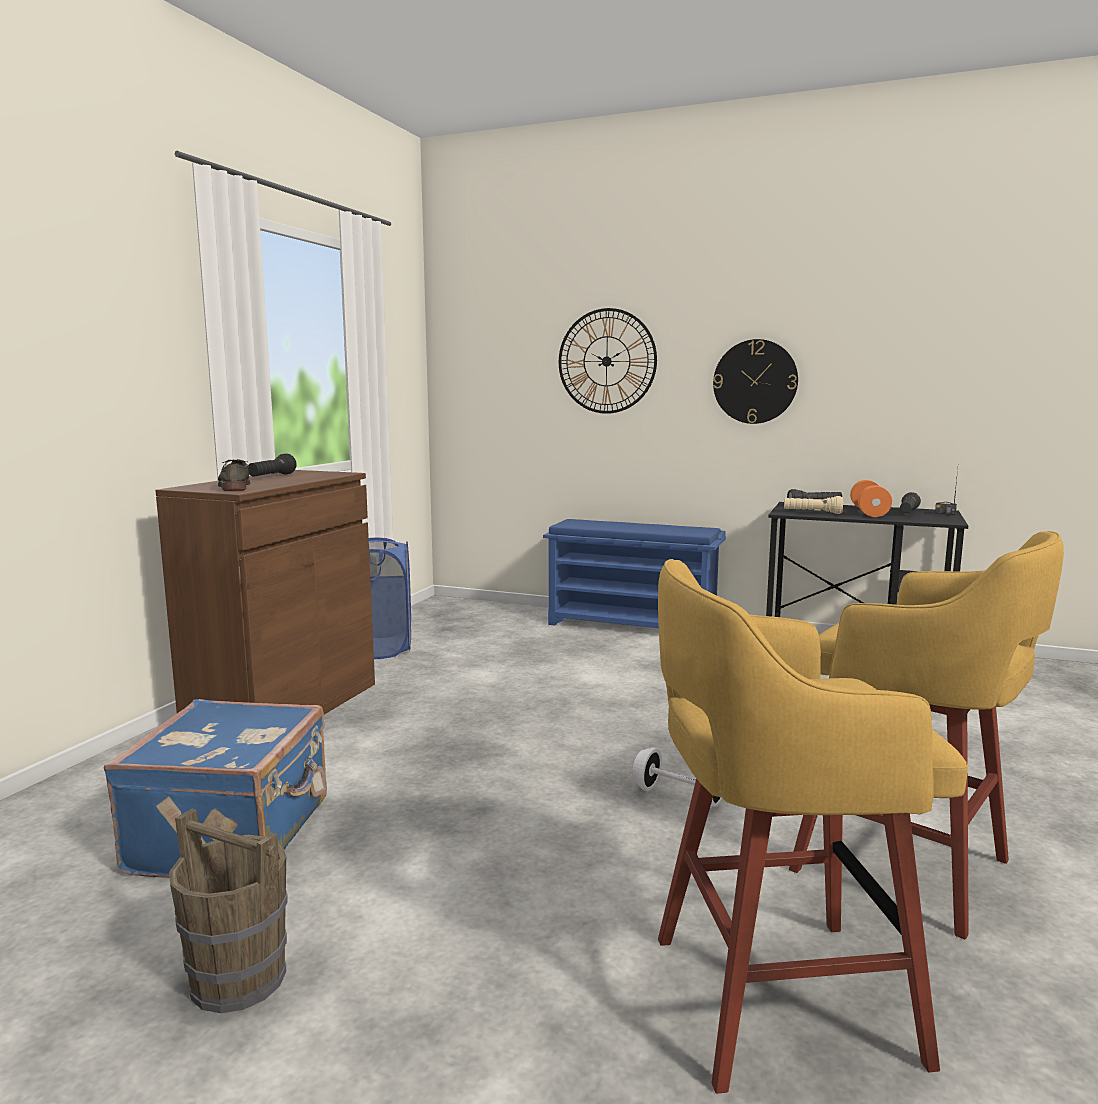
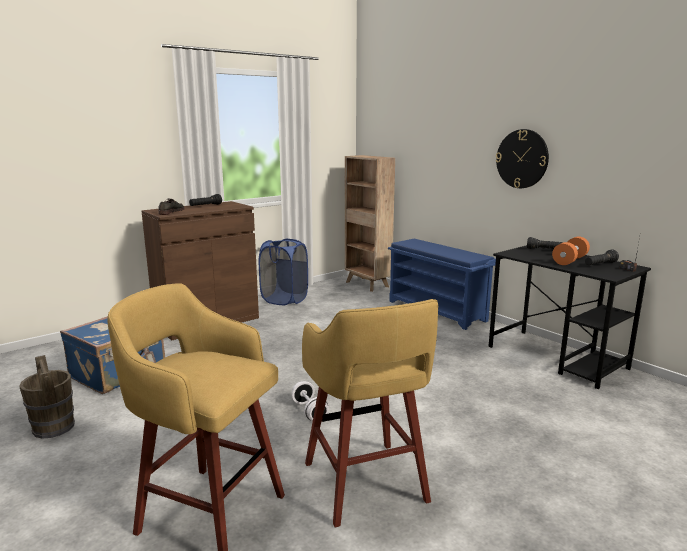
camera: 30 degrees right, 5 degrees up
(480, 607) = (367, 284): none -> brown bookcase
(606, 361) = (440, 140): wall clock -> none
(812, 513) = (526, 256): beige flashlight -> none

